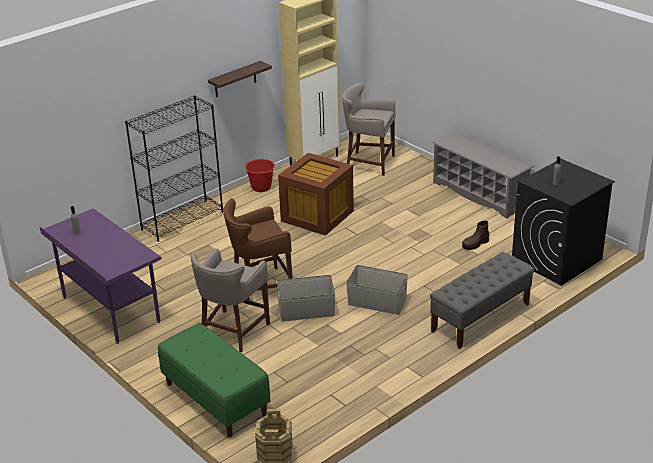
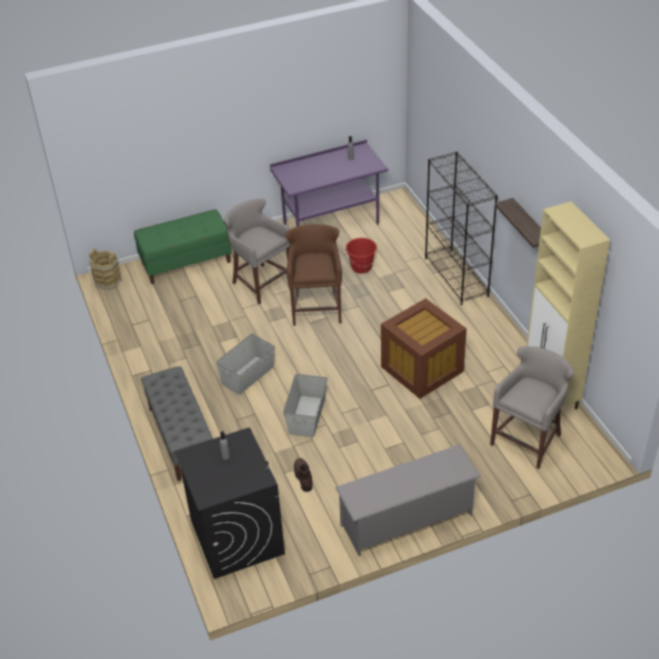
camera: 110 degrees right, 10 degrees up
(261, 187) = (501, 339): red bucket -> red bucket (361, 267)
(306, 311) = (263, 328): grey storage box -> grey storage box (307, 415)

